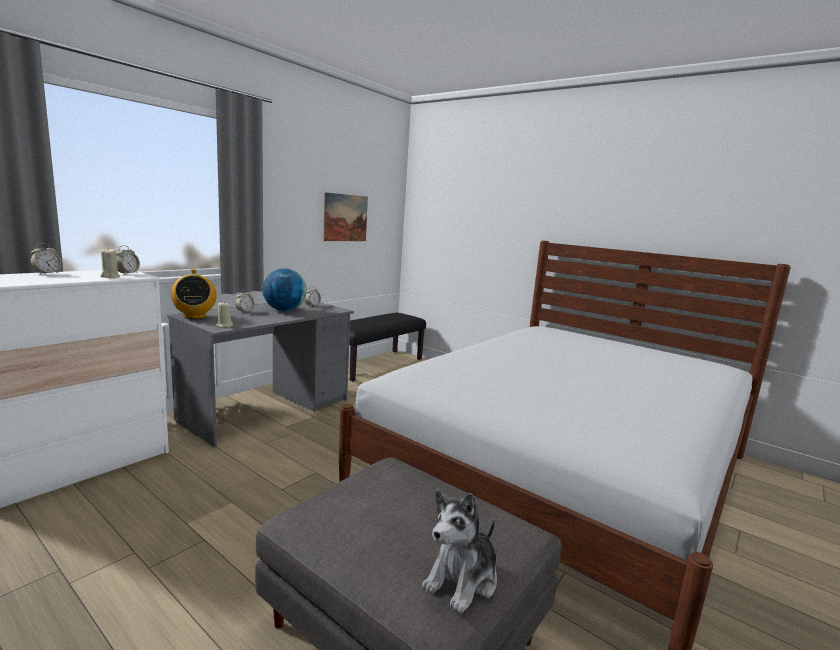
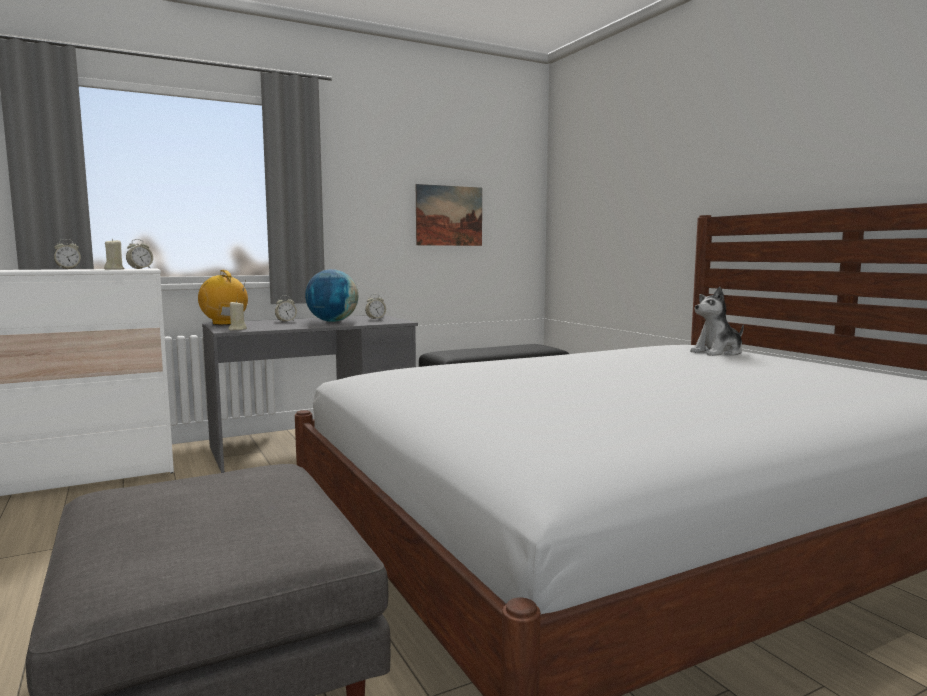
camera: 25 degrees right, 5 degrees down
(194, 316) = (225, 324): radio -> radio turned 135 degrees clockwise
(462, 580) = (165, 568): plush toy -> plush toy (718, 352)

